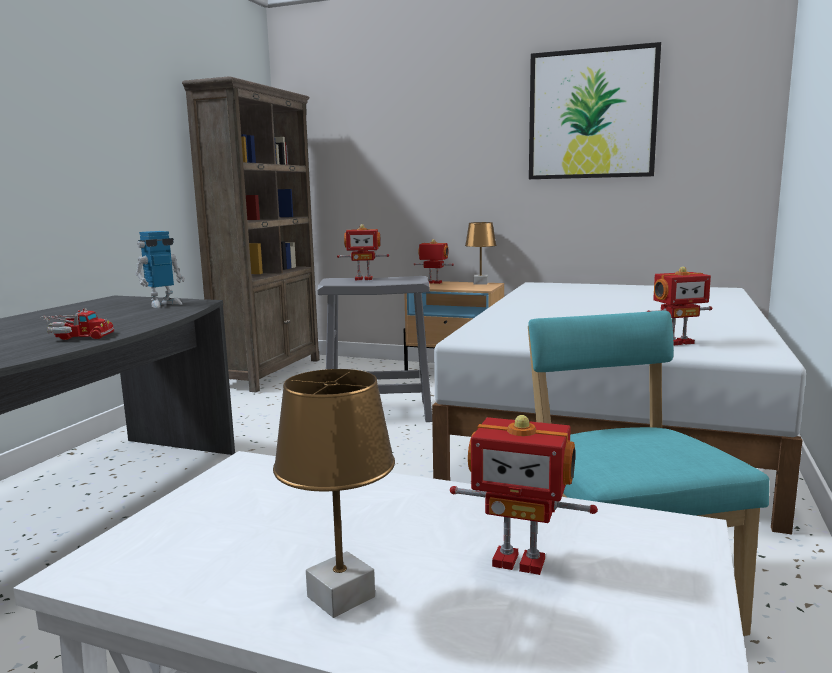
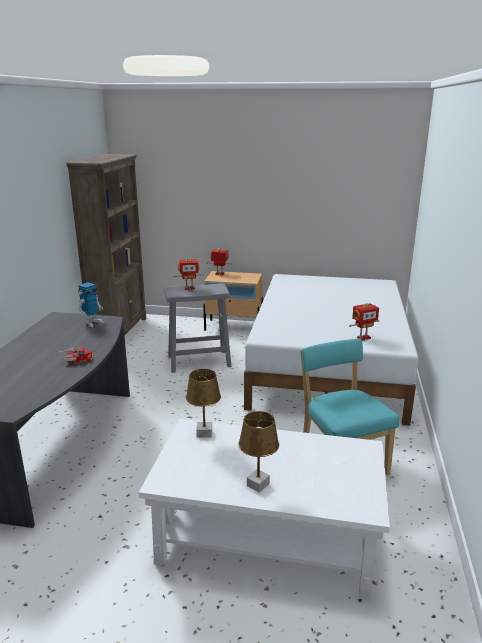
camera: 10 degrees left, 10 degrees up
(480, 283) = (248, 274): brown table lamp -> brown table lamp (204, 433)
(519, 560) = (313, 465): toy robot -> none
(592, 114) = (315, 178): picture -> none

